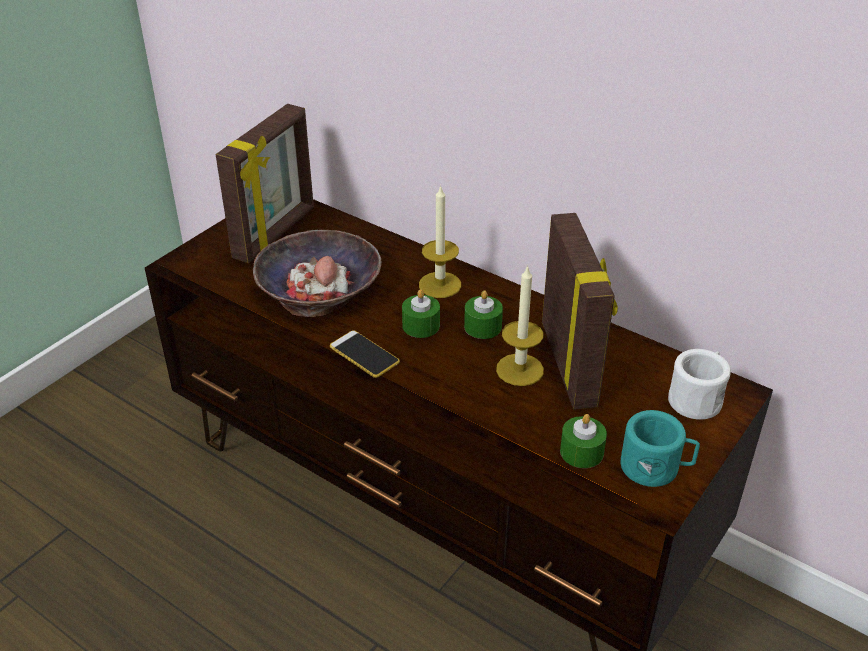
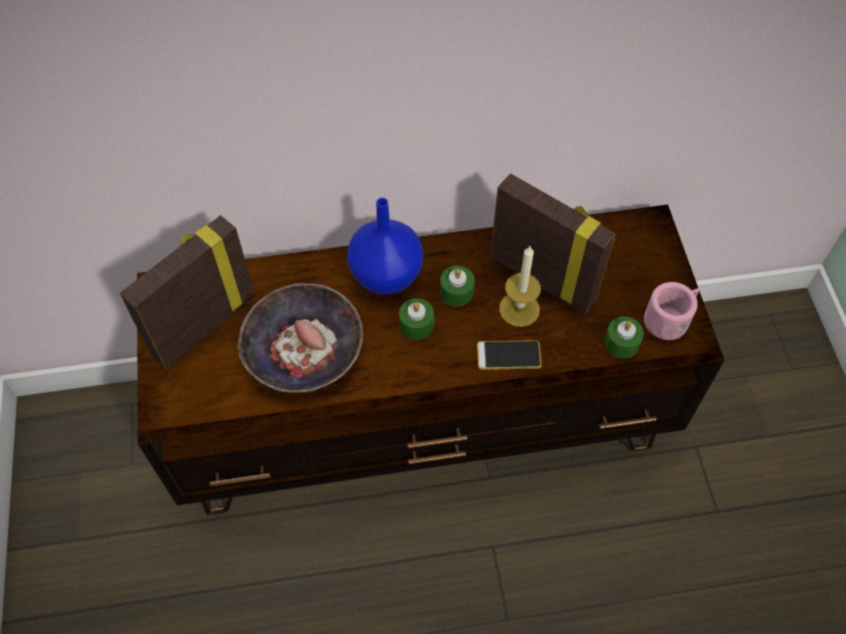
camera: 45 degrees left, 20 degrees up
(276, 234) = (203, 325): picture frame -> picture frame turned 120 degrees counterclockwise
(364, 354) = (409, 381): phone -> phone (508, 355)
(440, 285) = (386, 277): candle -> blue vase
(656, 468) = (670, 319): turquoise mug -> pink mug
(697, 398) = (638, 246): white mug -> none

